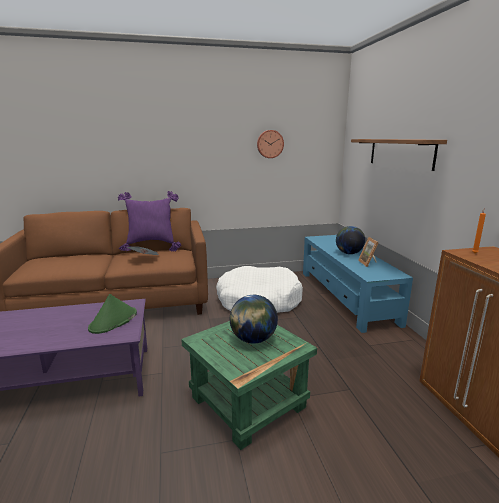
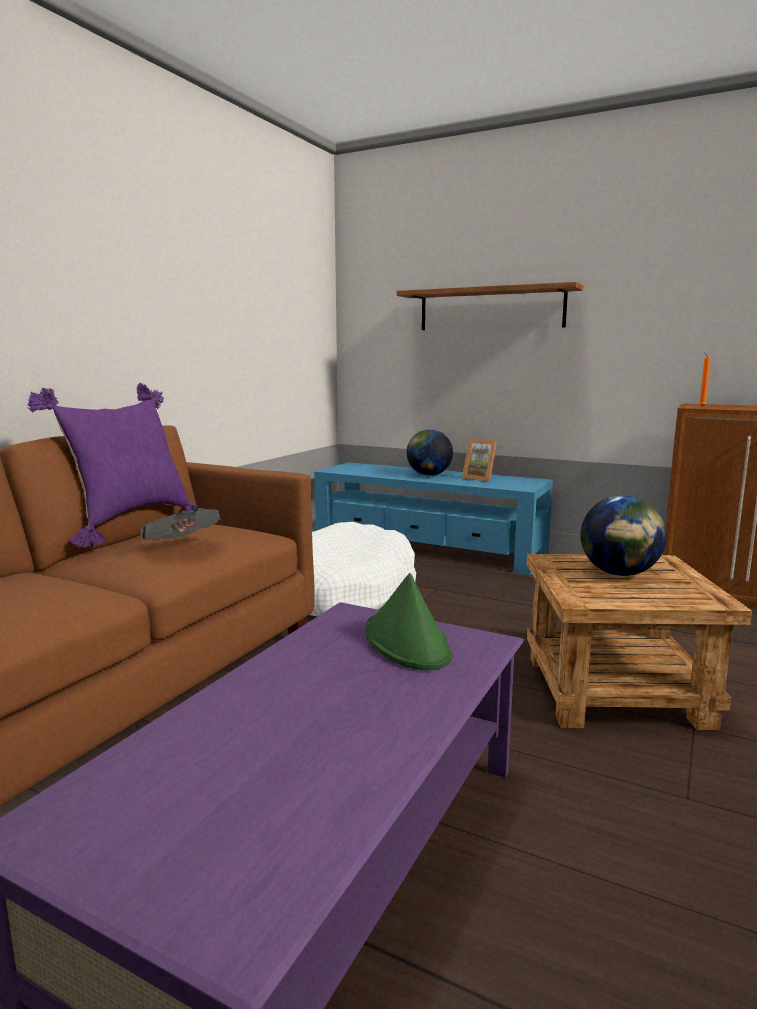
camera: 50 degrees left, 5 degrees down
(247, 403) = (617, 691): green side table -> brown side table
(270, 144) = (254, 294): wall clock -> none

